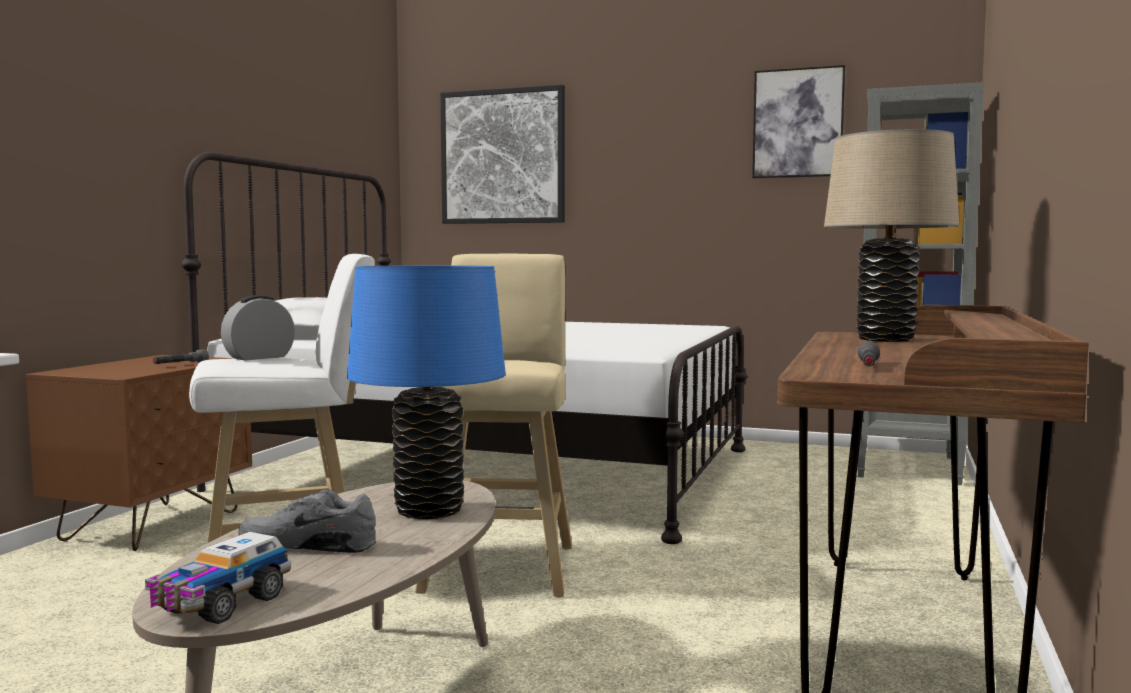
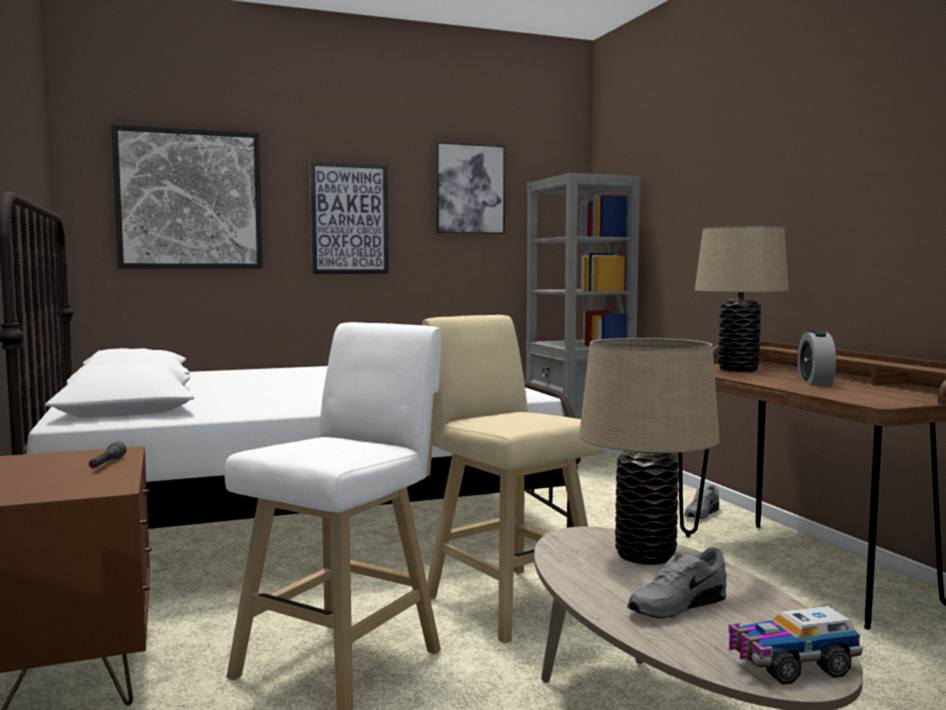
camera: 40 degrees left, 0 degrees up
(220, 605) = (790, 665): toy truck -> toy truck turned 90 degrees clockwise
(259, 357) = (315, 442): alarm clock -> alarm clock (815, 382)
(429, 510) = (645, 555): blue table lamp -> beige table lamp
(653, 167) = (349, 218): none -> picture
(868, 366) = (860, 393): grey flashlight -> none
(917, 549) = (700, 514): none -> grey shoe

